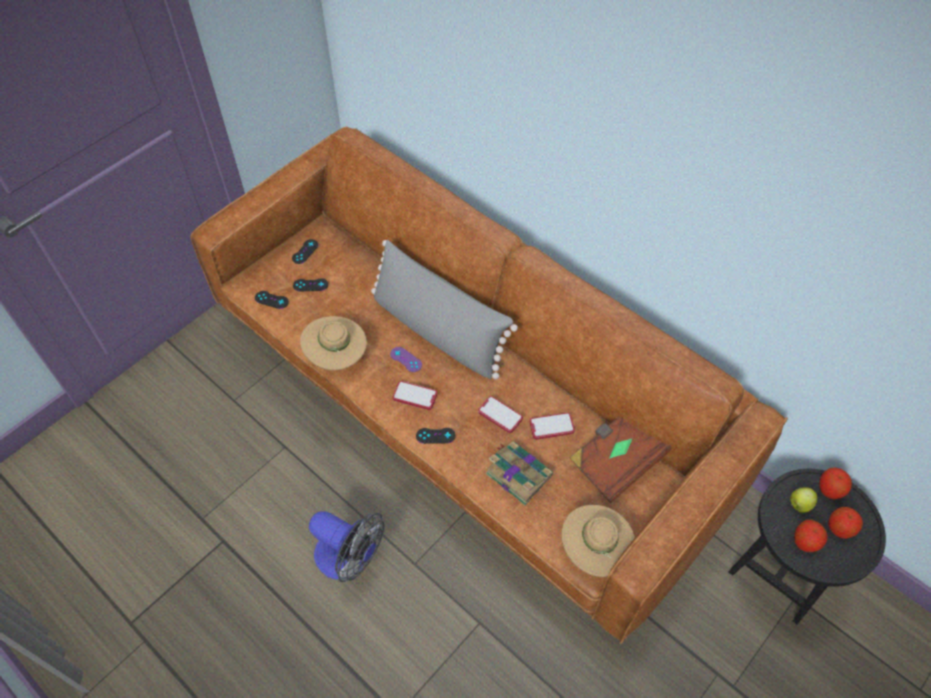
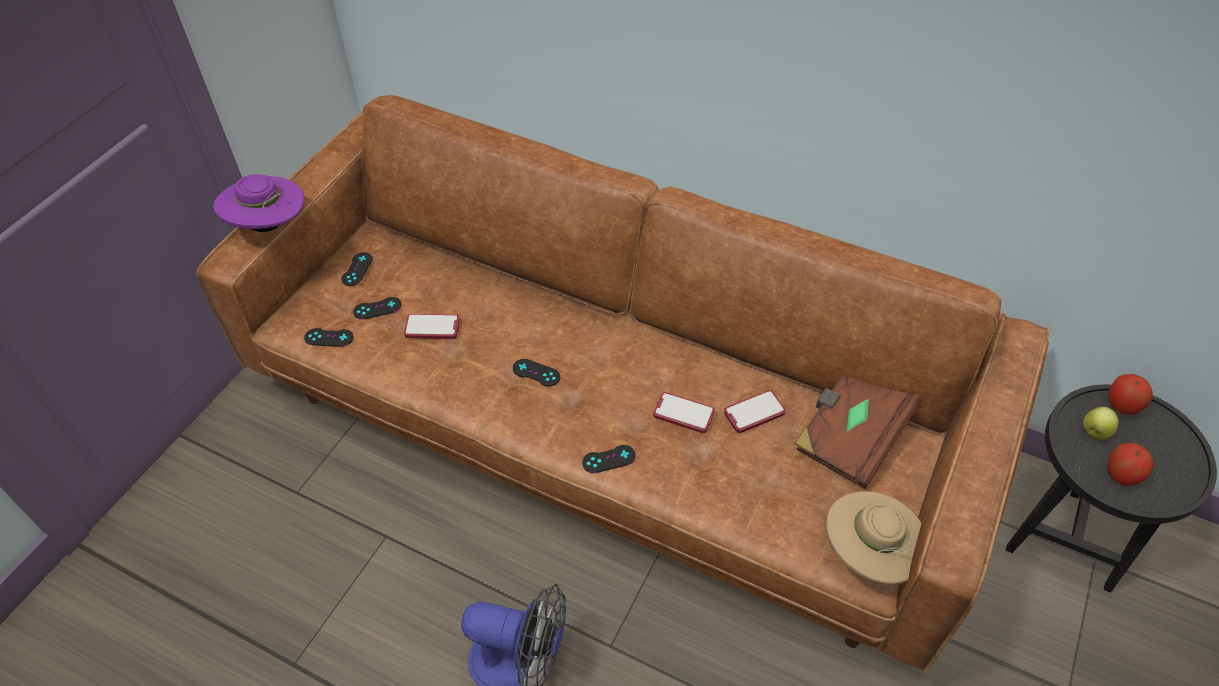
camera: 15 degrees left, 5 degrees down
(246, 211) = (269, 226): none -> purple hat
(337, 356) = (441, 389): beige hat -> none
(406, 359) = (536, 373): purple game controller -> black game controller
(415, 396) = (564, 415): phone -> phone (432, 327)
(438, 331) = (566, 329): grey pillow -> none
(517, 473) = (733, 481): book -> none
(839, 528) = (1152, 448): apple -> none

